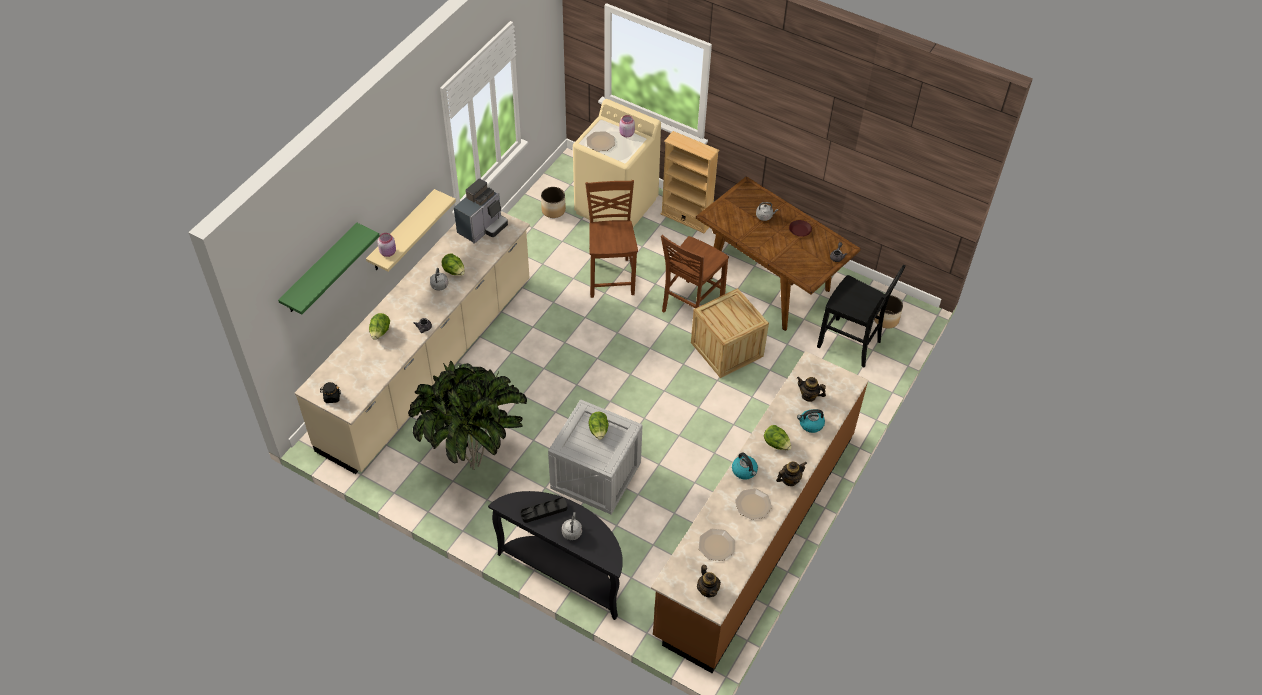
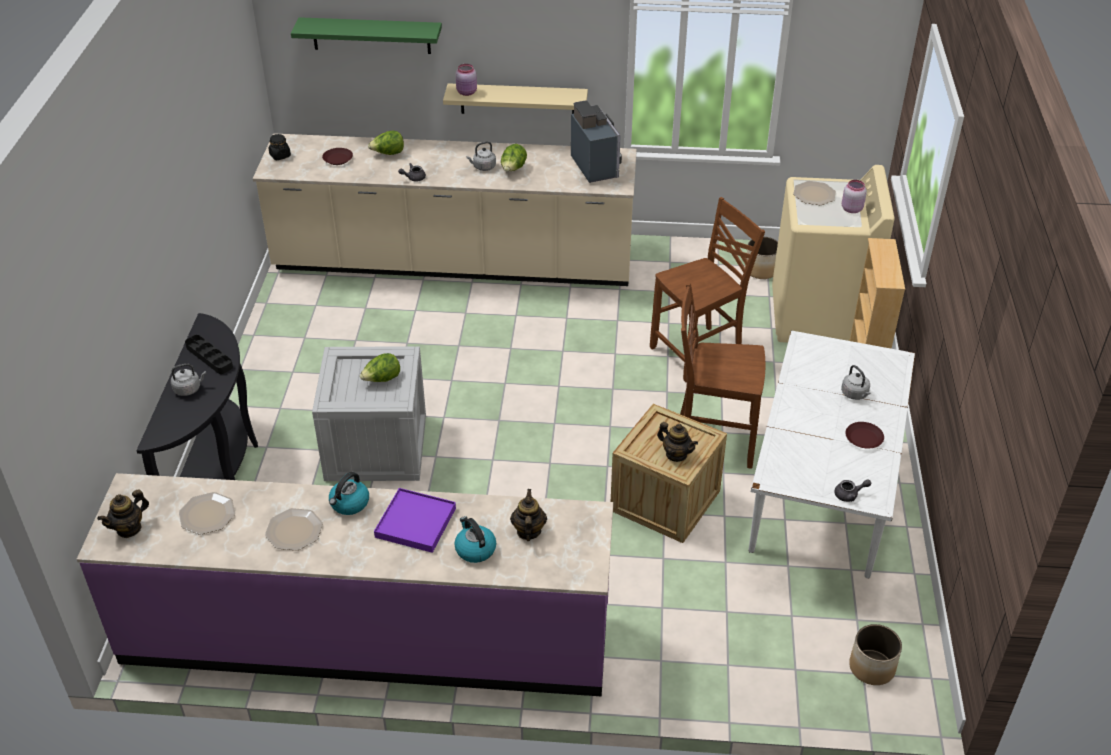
camera: 65 degrees right, 10 degrees down
(364, 364) = (337, 159): none -> brown plate
(475, 464) = (336, 345): potted plant -> none
(482, 227) = (597, 166): coffee machine -> coffee machine turned 120 degrees counterclockwise
(756, 533) = (367, 636): brown counter -> purple counter
(769, 284) = (820, 506): brown dining table -> white dining table
(776, 444) = (416, 522): lettuce -> purple tray
(789, 480) = (358, 556): teapot -> teapot (676, 454)
(850, 344) = (784, 637): black chair -> none

